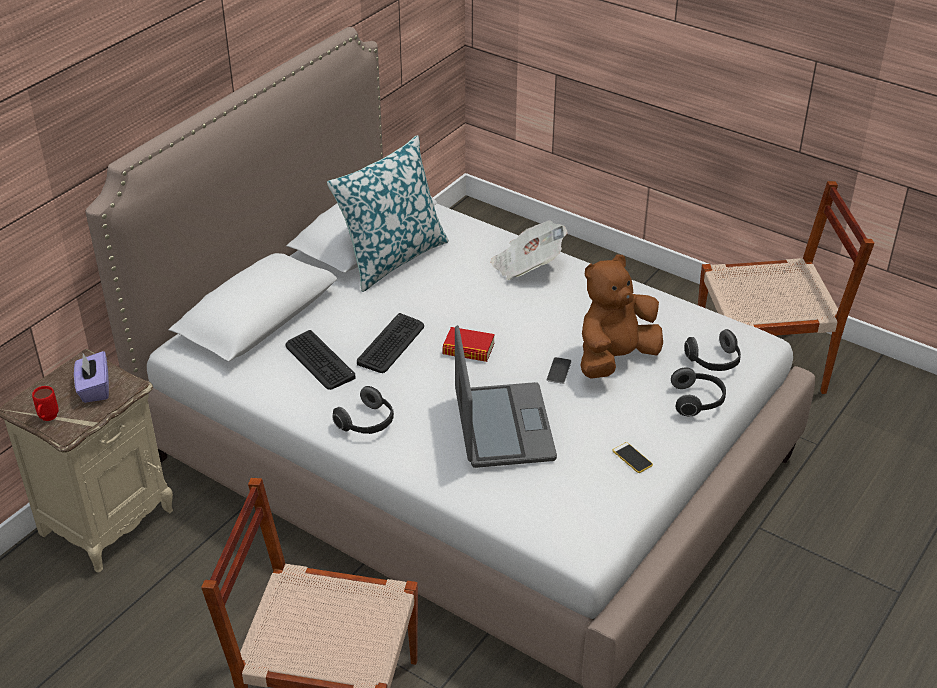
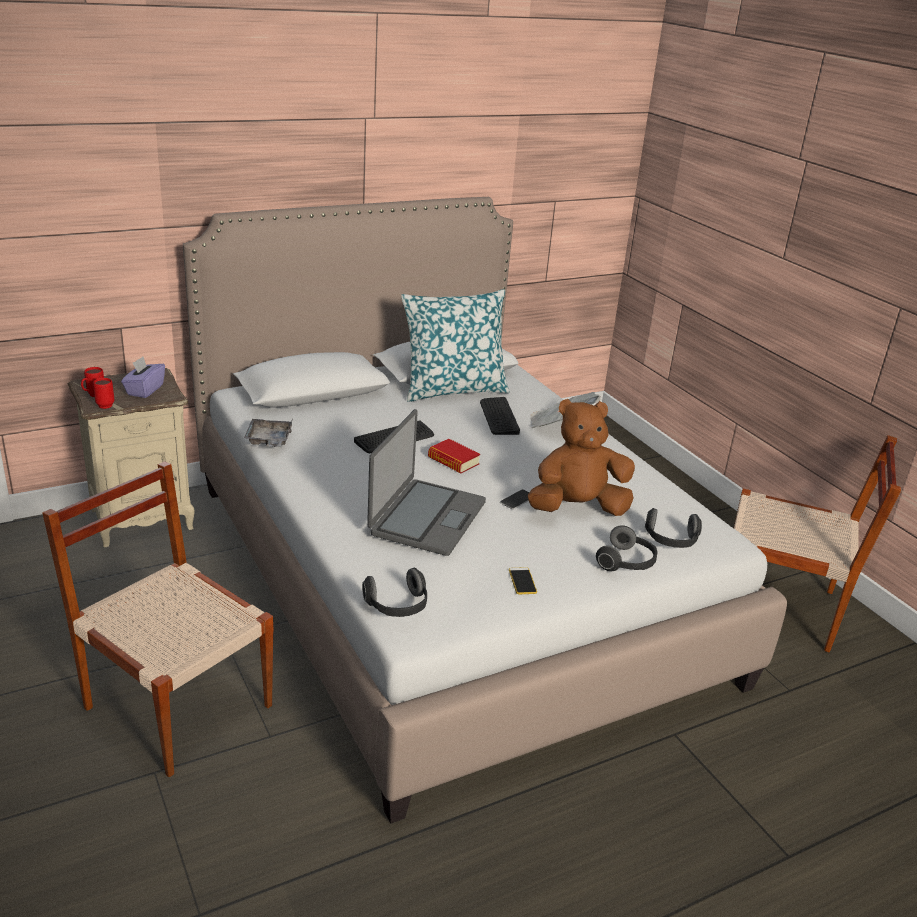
camera: 25 degrees right, 10 degrees down
(74, 424) = (106, 404): none -> red mug
(274, 397) = (269, 440): none -> grey tray
(319, 361) = (327, 430): keyboard -> keyboard (498, 417)
(367, 423) = (320, 479): headphones -> headphones (397, 607)

